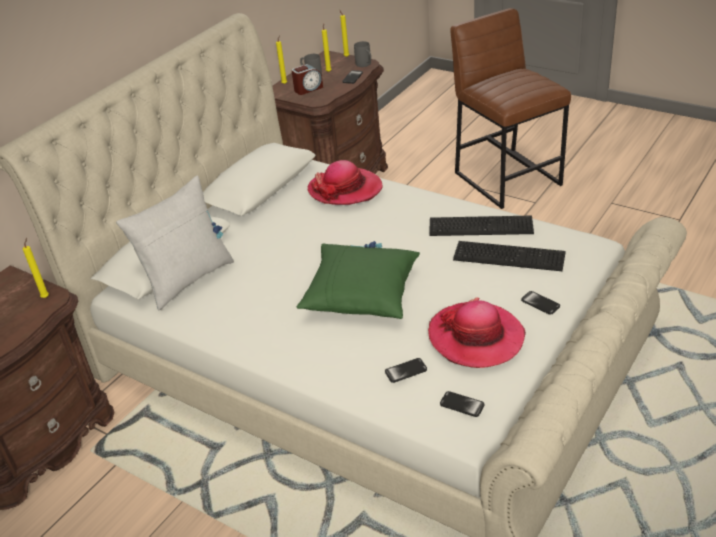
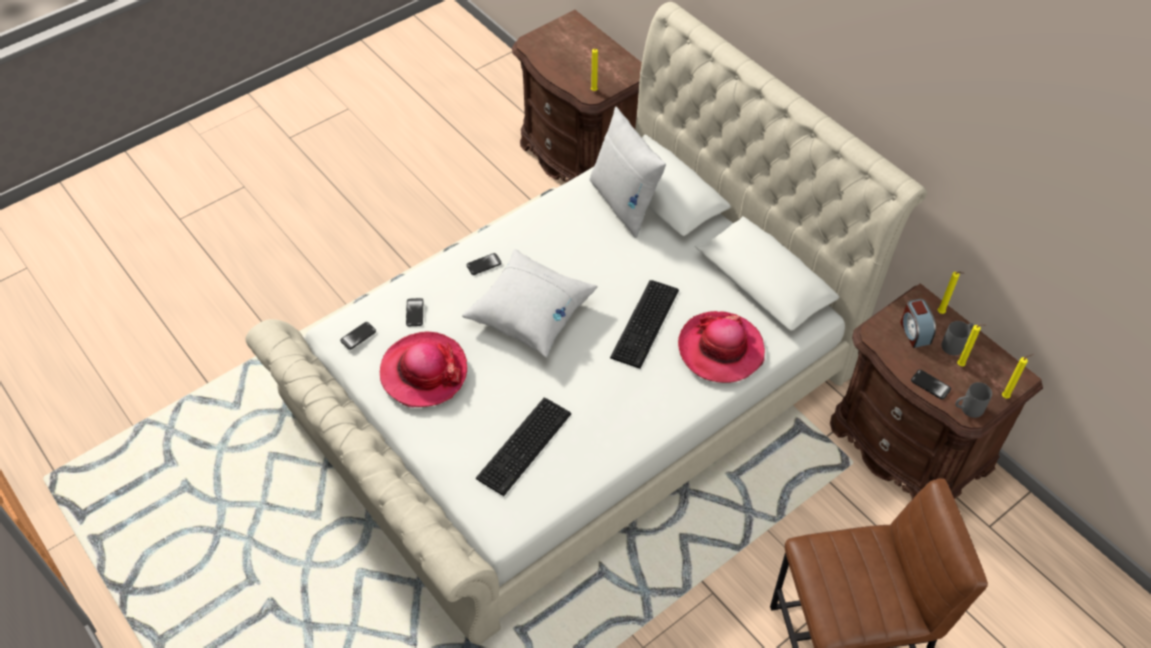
camera: 105 degrees right, 15 degrees up
(361, 295) = (530, 314): green pillow -> grey pillow
(479, 225) = (590, 442): keyboard -> keyboard (647, 323)
(540, 303) = (441, 440): phone -> phone (484, 264)

